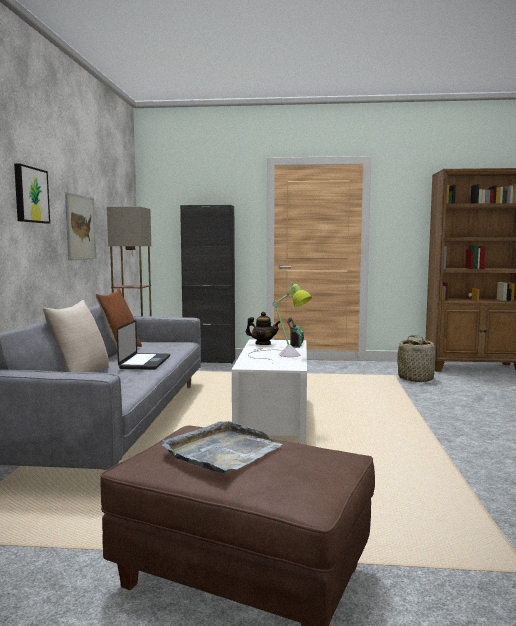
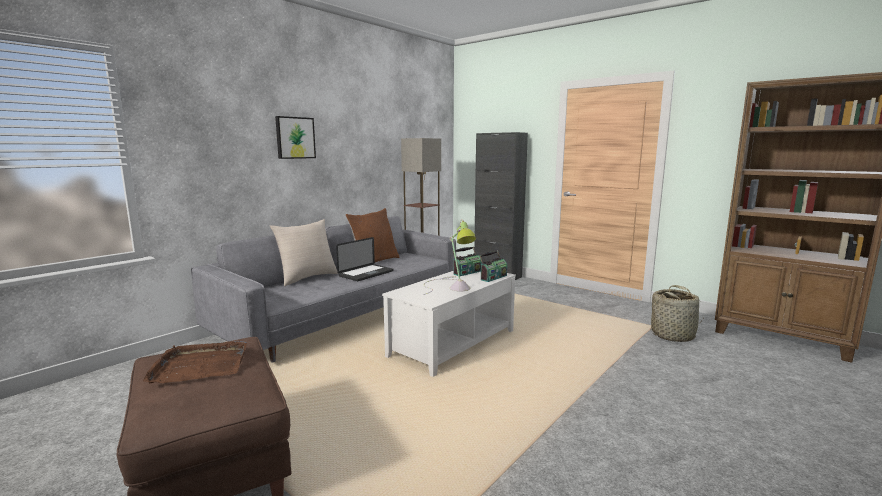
camera: 35 degrees right, 5 degrees up
(80, 227) = (363, 158): picture -> none
(222, 451) = (200, 365): grey tray -> brown tray
(263, 344) = (467, 272): teapot -> radio

